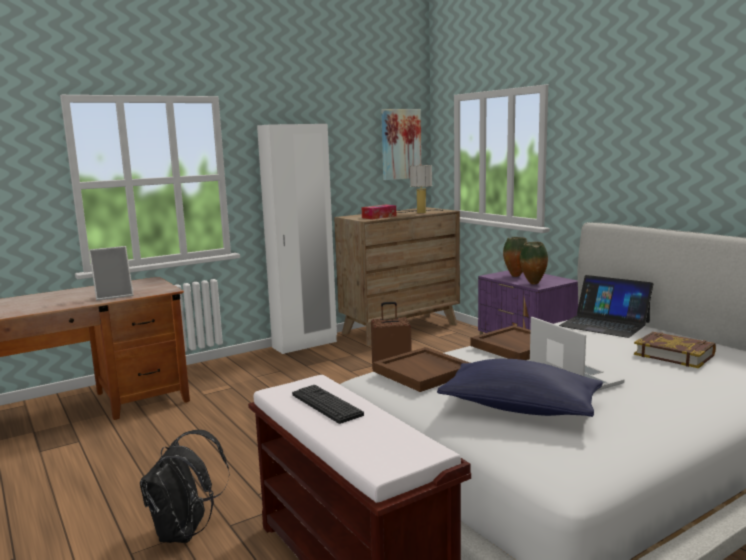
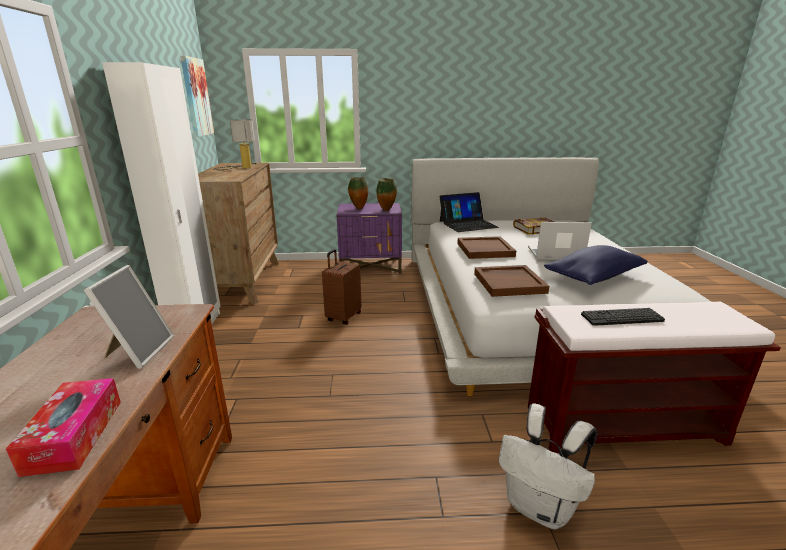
camera: 60 degrees left, 10 degrees up
(185, 533) = (540, 507): black backpack -> white backpack
(379, 217) = (231, 175): tissue box -> tissue box (75, 435)

